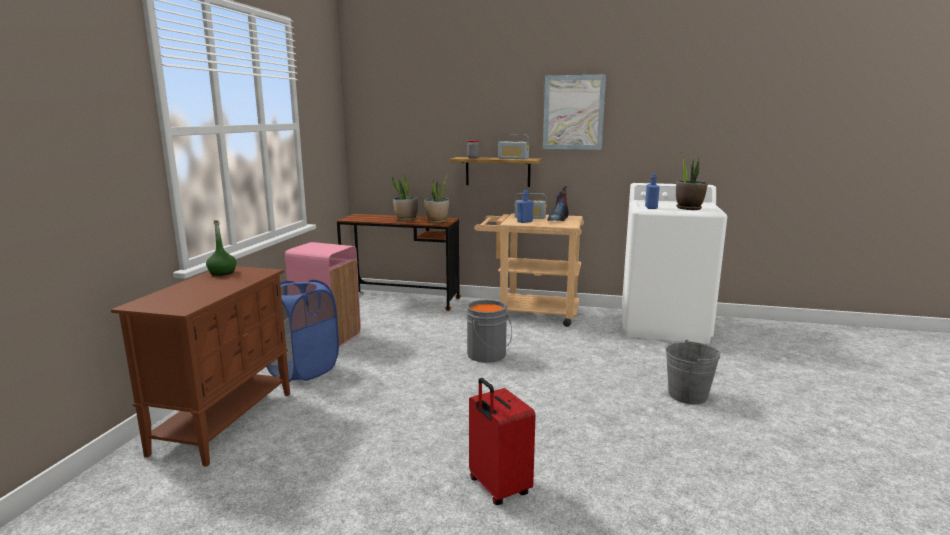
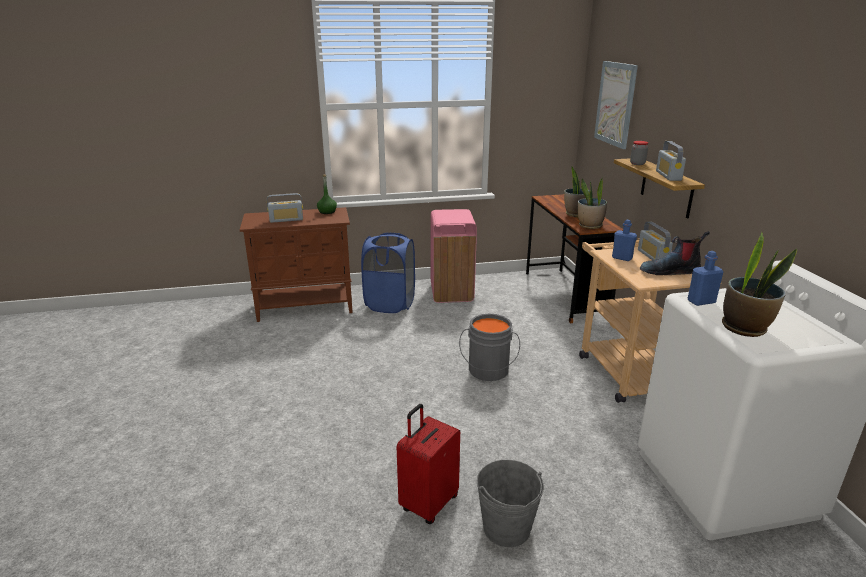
camera: 65 degrees right, 10 degrees up
(206, 291) = (286, 220): none -> radio
(498, 488) = (269, 431): red suitcase -> red suitcase (428, 503)
(573, 112) = (749, 127): picture -> picture (615, 104)

